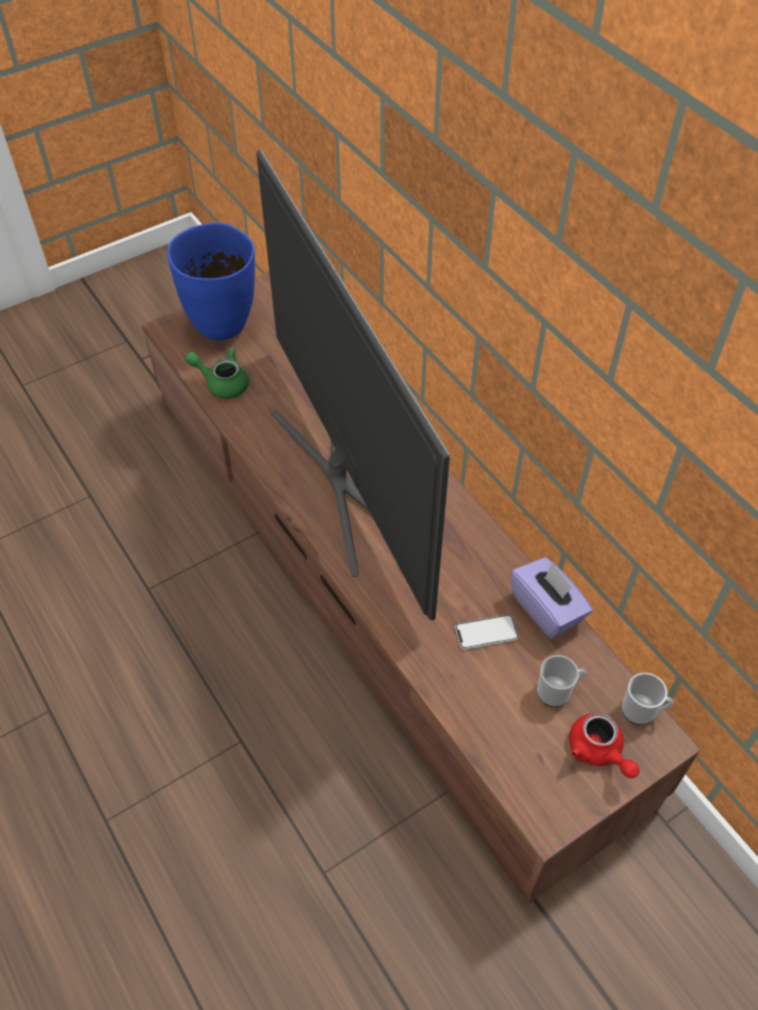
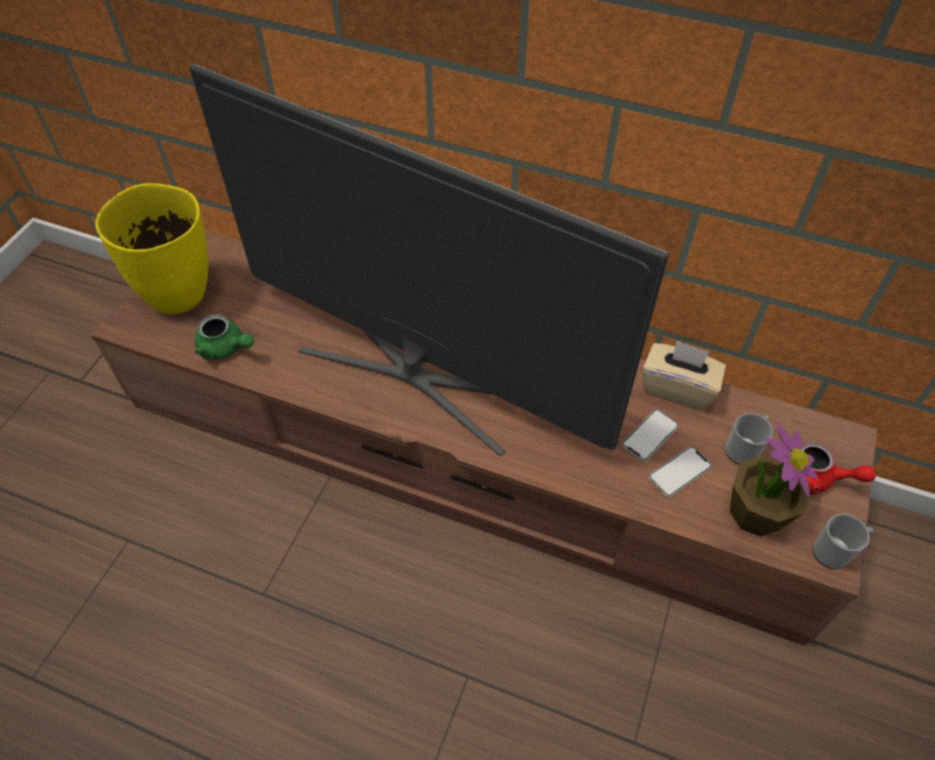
camera: 35 degrees left, 0 degrees up
(222, 383) = (225, 348): green teapot -> green teapot turned 135 degrees counterclockwise
(223, 324) = (180, 294): blue vase -> yellow vase
(484, 675) = (679, 472): none -> phone
(518, 744) = (755, 512): none -> potted plant
(547, 609) = (677, 387): purple tissue box -> beige tissue box
(642, 711) = (814, 425): mug -> mug (835, 552)

